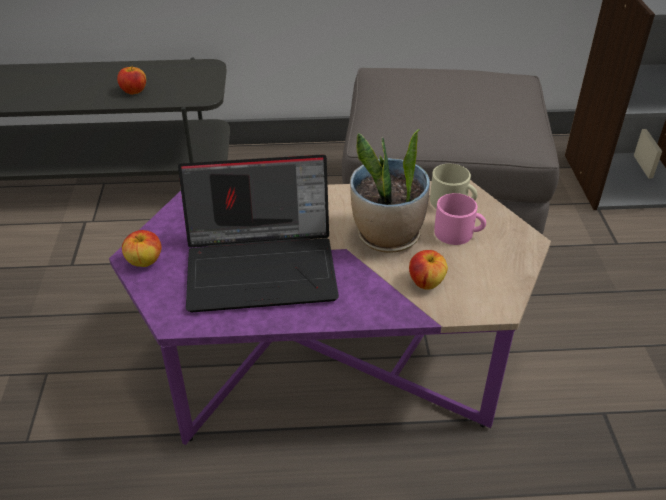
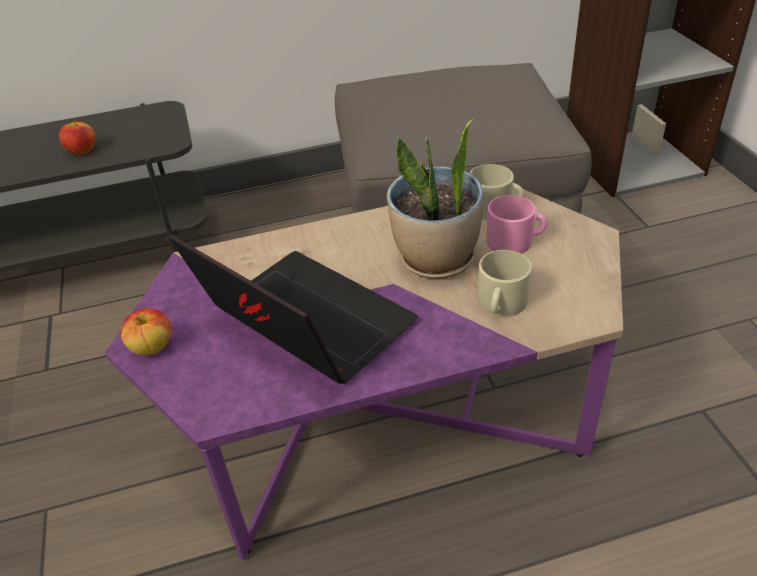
camera: 10 degrees left, 0 degrees up
(263, 266) = (302, 324): laptop -> laptop turned 120 degrees counterclockwise
(426, 282) = (500, 304): apple -> beige mug

